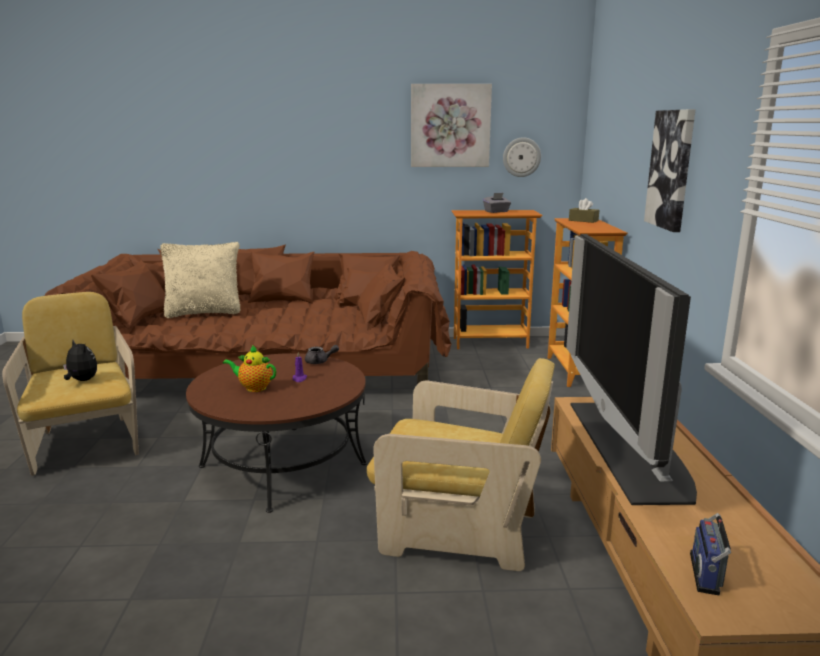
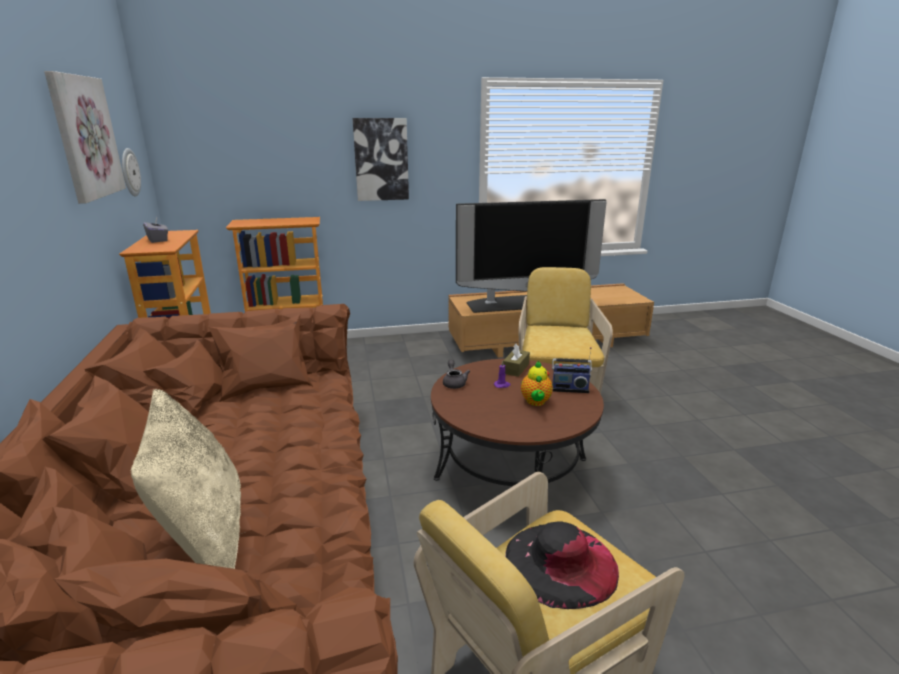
camera: 100 degrees left, 5 degrees up
(82, 380) = (560, 563): plush toy -> black hat
(583, 220) = (250, 222): brown tissue box -> brown tissue box (515, 368)
(708, 574) = (618, 298): radio -> radio (569, 388)

